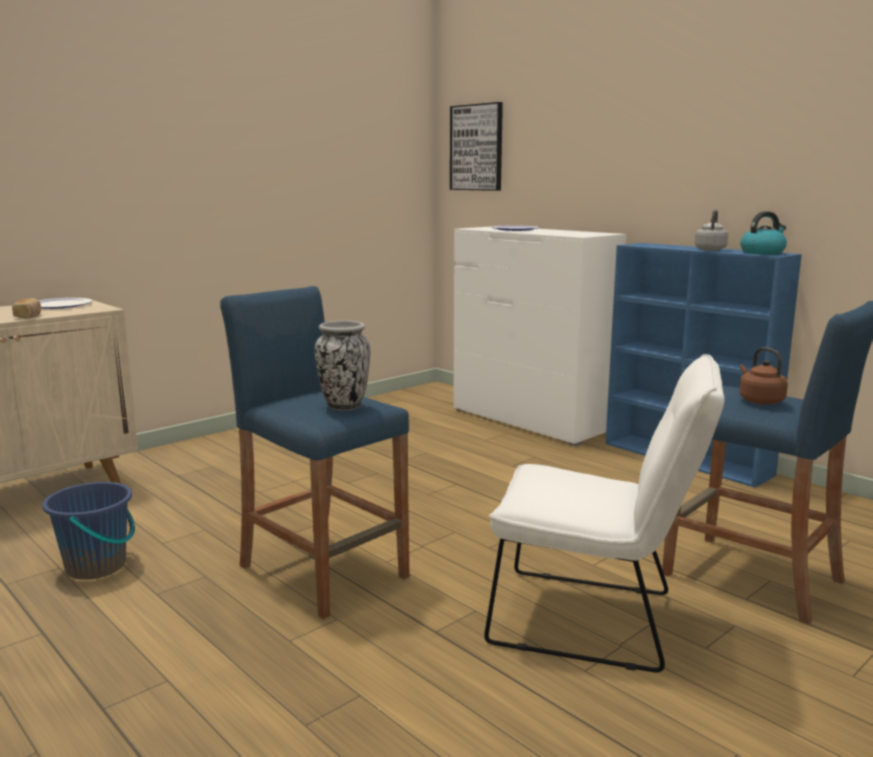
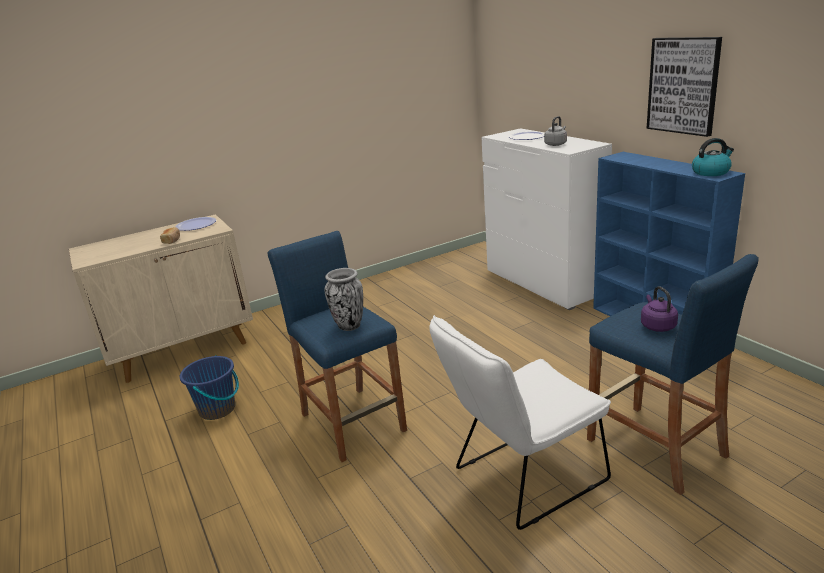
camera: 15 degrees right, 10 degrees up
(477, 147) = (504, 63): picture -> picture (683, 85)
(596, 621) = (522, 478): white chair -> white chair turned 120 degrees clockwise
(710, 249) = (670, 166): grey kettle -> grey kettle (556, 144)
(759, 400) = (657, 325): brown kettle -> purple kettle

